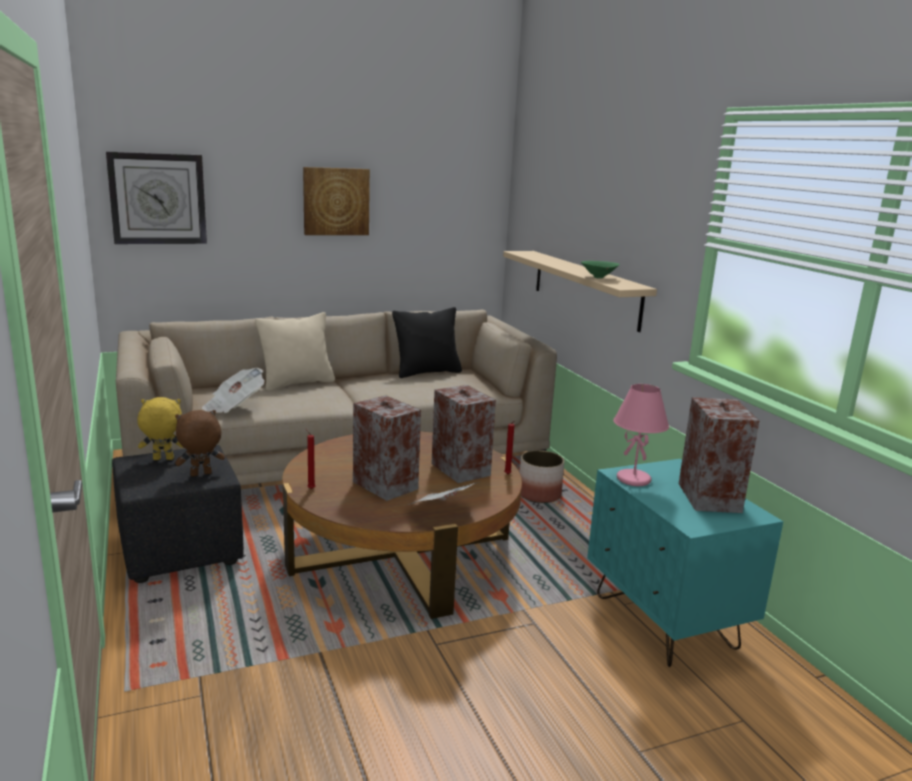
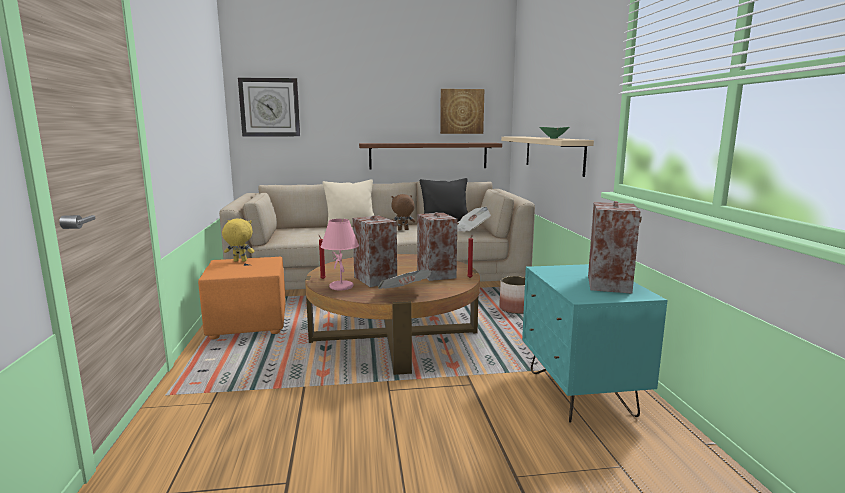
camera: 15 degrees right, 5 degrees down
(179, 552) = (247, 325): black ottoman -> orange ottoman
(201, 475) = (256, 269): brown plush toy -> brown plush toy (402, 230)
(234, 406) = (300, 235): newspaper -> newspaper (471, 230)
(336, 201) = (386, 107): picture -> picture (461, 111)
(395, 270) = (428, 155): none -> brown shelf
(634, 479) = (551, 272): pink table lamp -> pink table lamp (342, 287)

